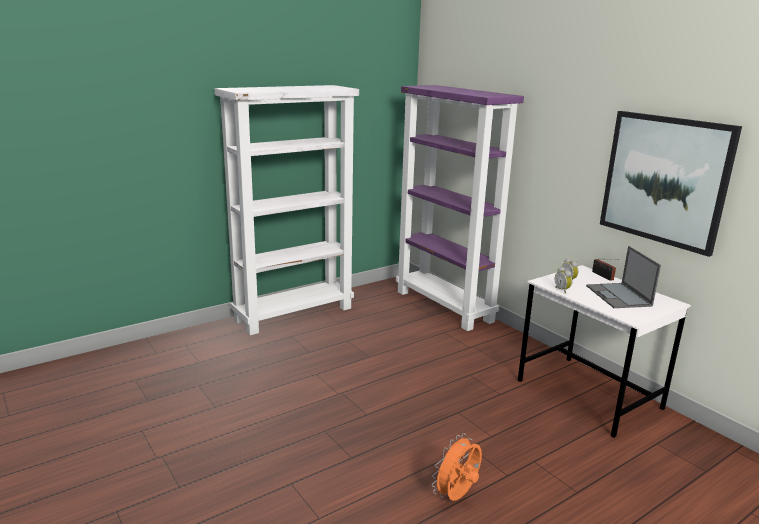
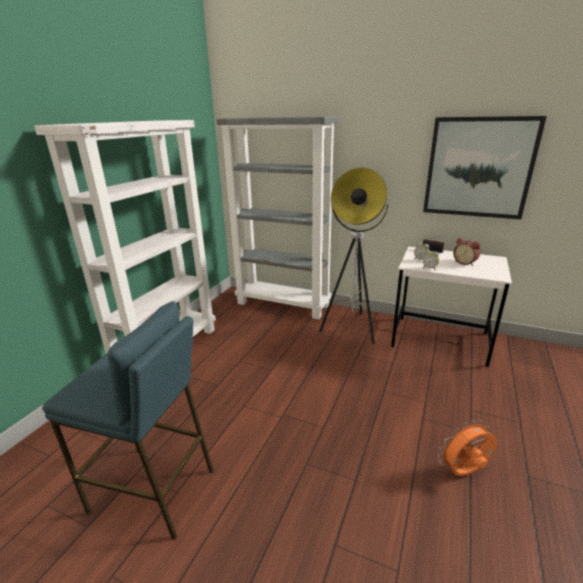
camera: 30 degrees left, 5 degrees up
(201, 400) = (154, 491): none -> blue stool
(445, 306) = (284, 304): purple bookcase -> grey bookcase
(457, 496) = (464, 472): orange fan -> orange fan turned 60 degrees clockwise
(495, 350) = (352, 328): none -> floor lamp
(619, 296) = (465, 263): laptop -> alarm clock

